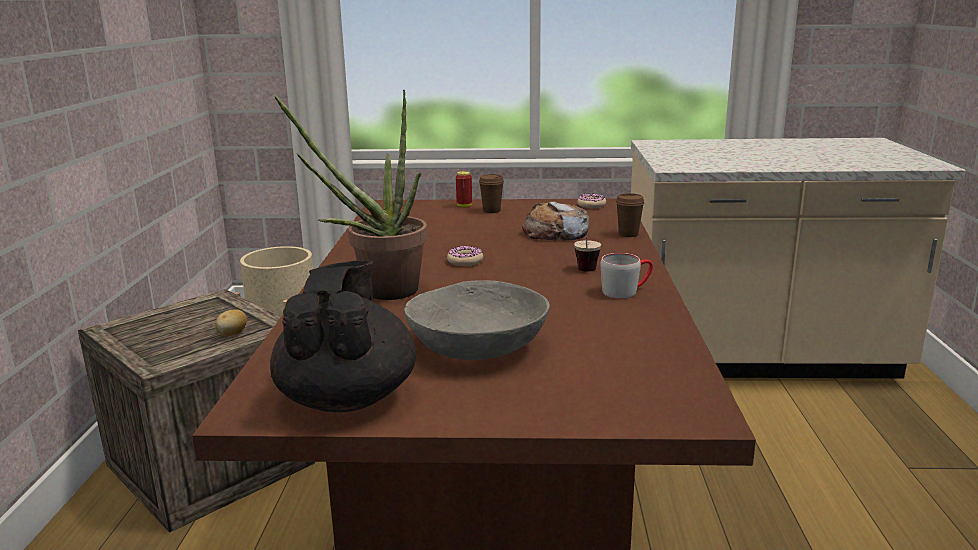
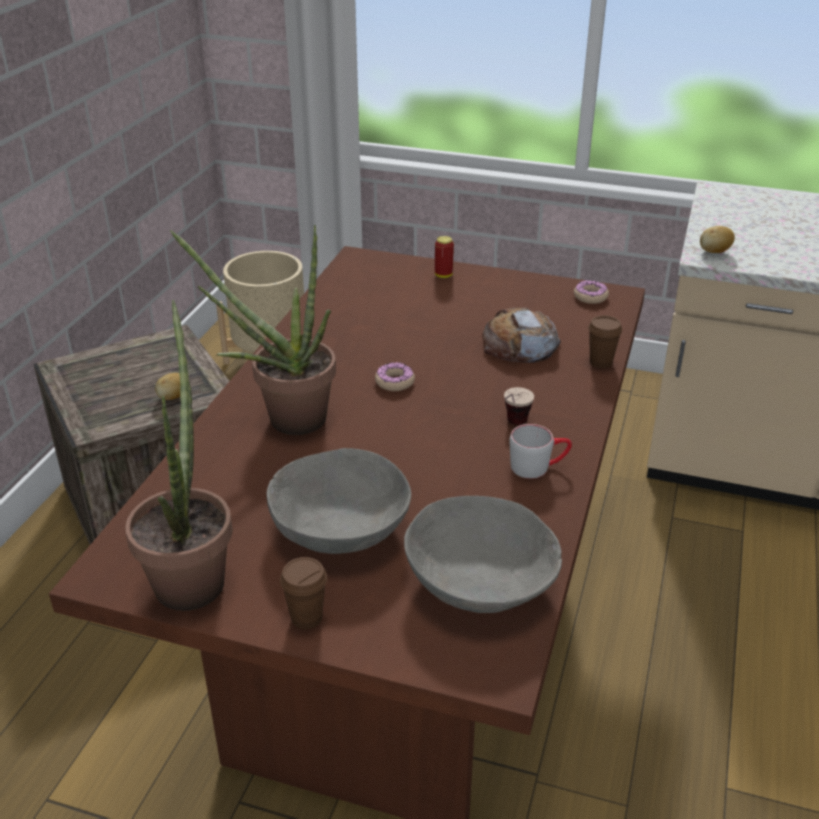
camera: 15 degrees right, 15 degrees up
(347, 397) = (192, 574): black teapot -> potted plant
(491, 211) = (469, 290): brown cup -> brown cup (306, 618)
(633, 361) = (480, 581): none -> grey bowl
(675, 165) = (714, 252): none -> potato

